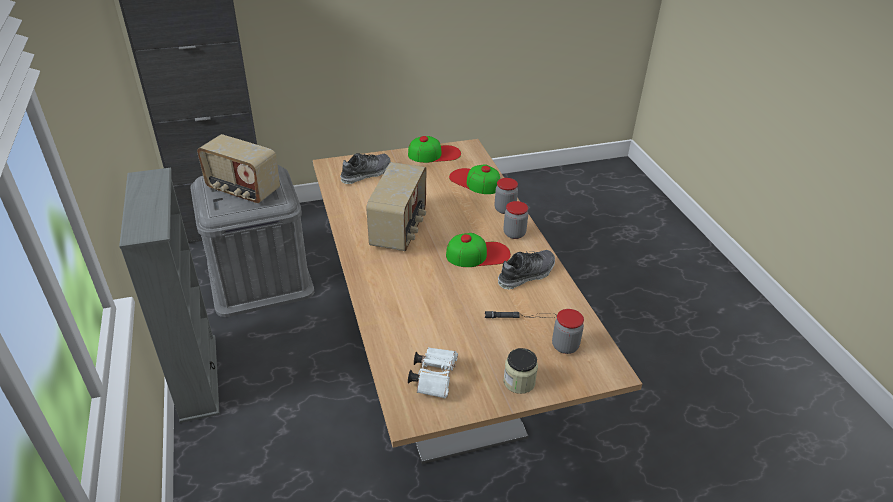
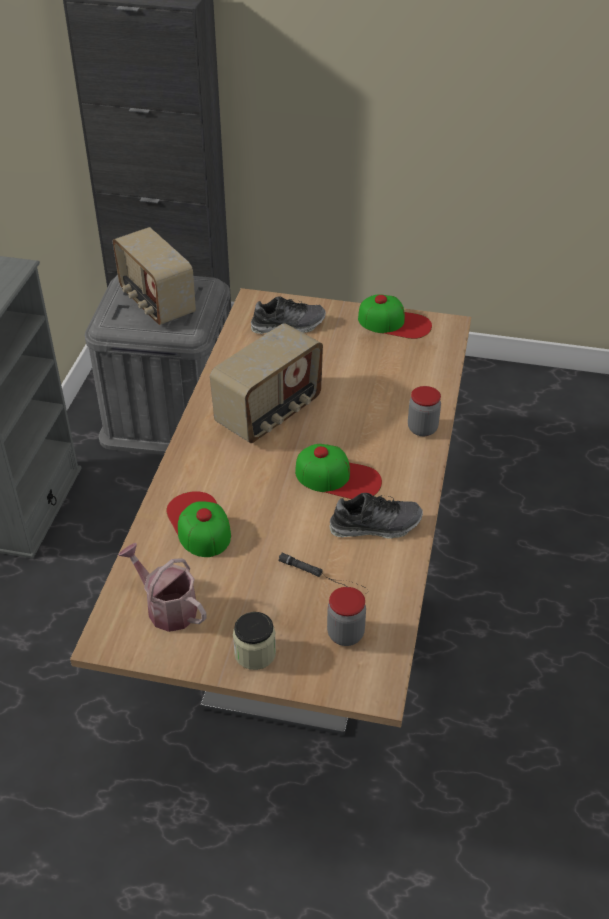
camera: 30 degrees right, 5 degrees up
(434, 377) = (167, 607): white binoculars -> watering can
(475, 181) = (415, 377): cap -> cap (199, 523)
(514, 234) = (406, 466): jar -> none

